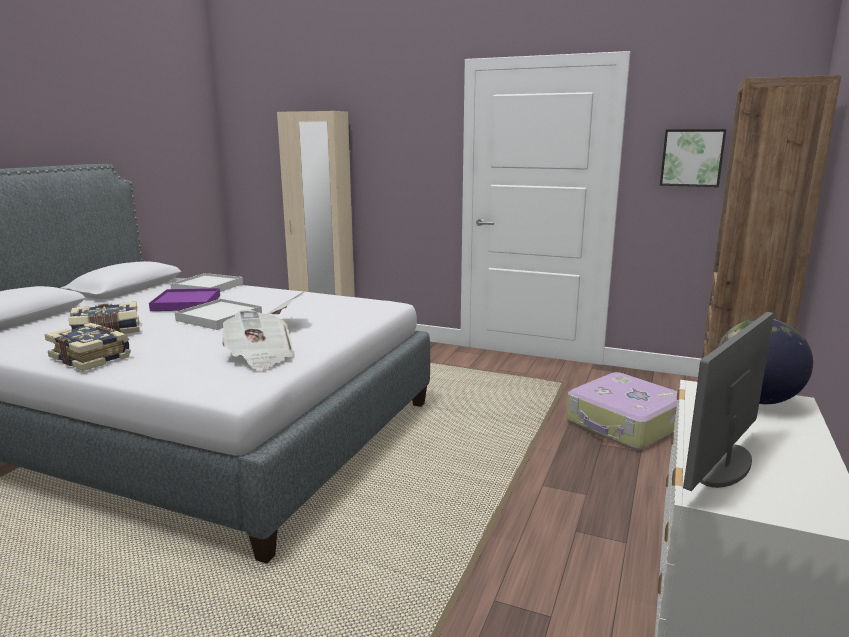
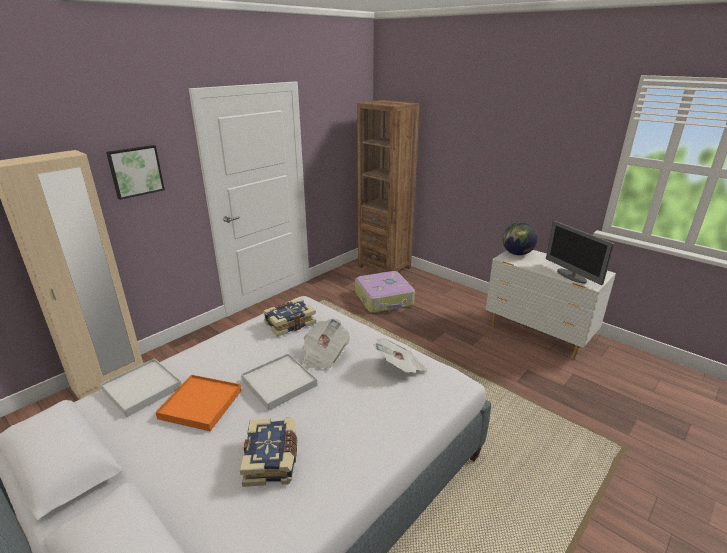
camera: 70 degrees left, 10 degrees up
(92, 357) = (352, 463): book -> book (289, 323)
(186, 303) = (200, 404): purple tray -> orange tray
(692, 157) = (332, 144): picture -> picture (135, 171)

